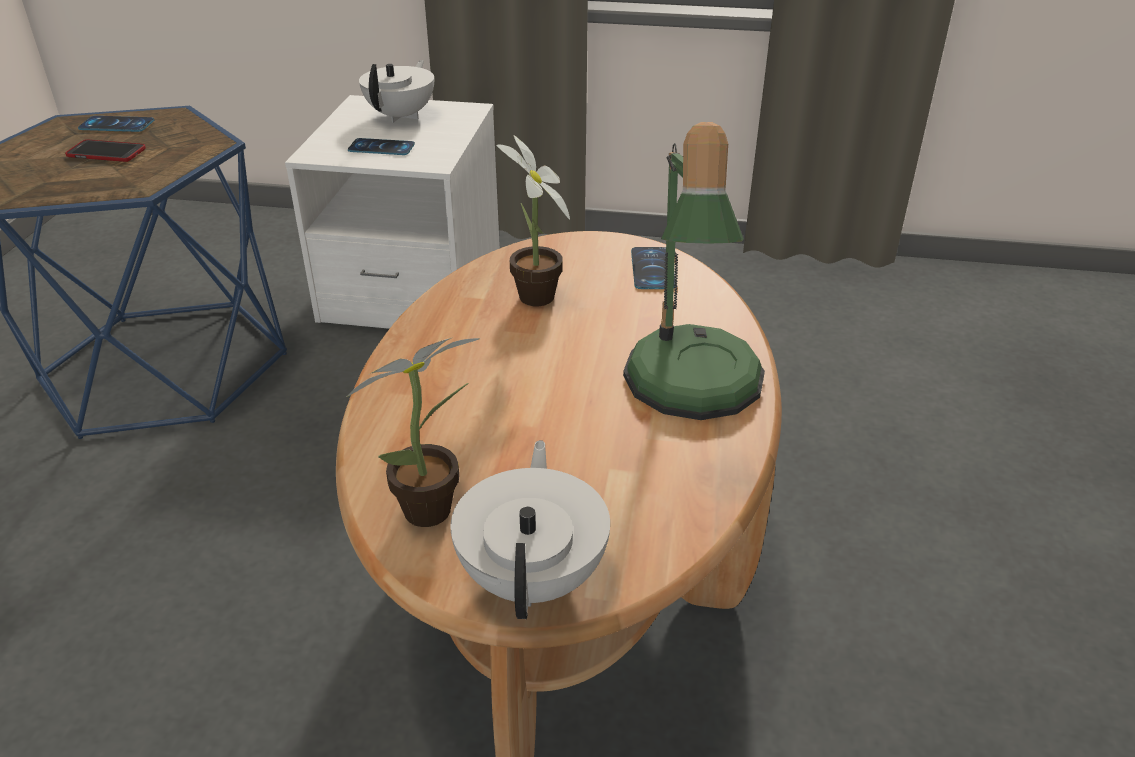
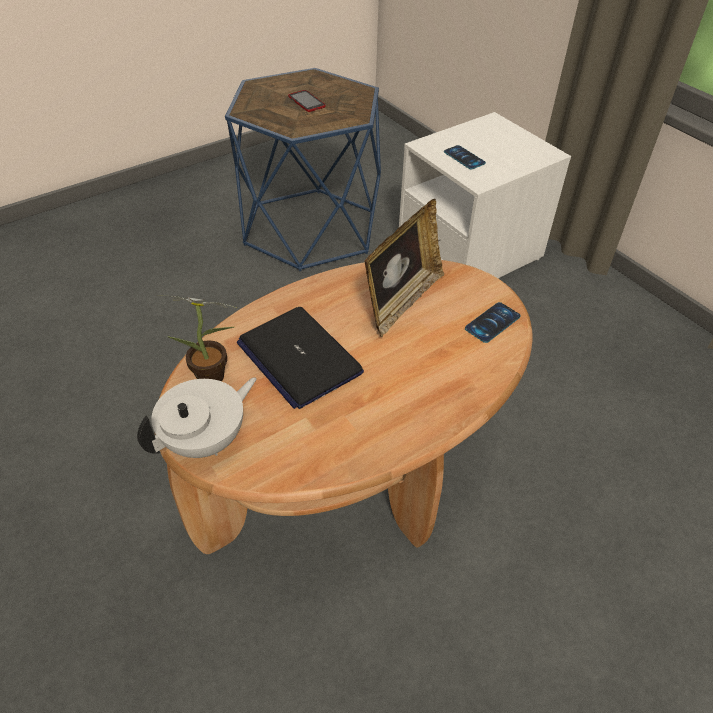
camera: 45 degrees right, 10 degrees up
(116, 125) = (331, 86): phone -> none
(402, 116) = (504, 140): white teapot -> none
(506, 419) = (298, 358): none -> laptop
(534, 300) = (402, 301): potted plant -> picture frame
(690, 392) = (401, 408): table lamp -> none

